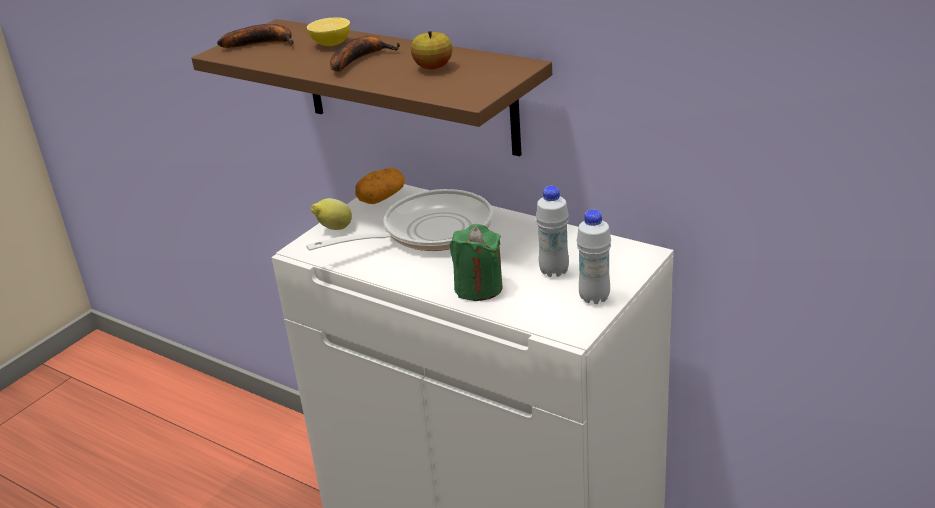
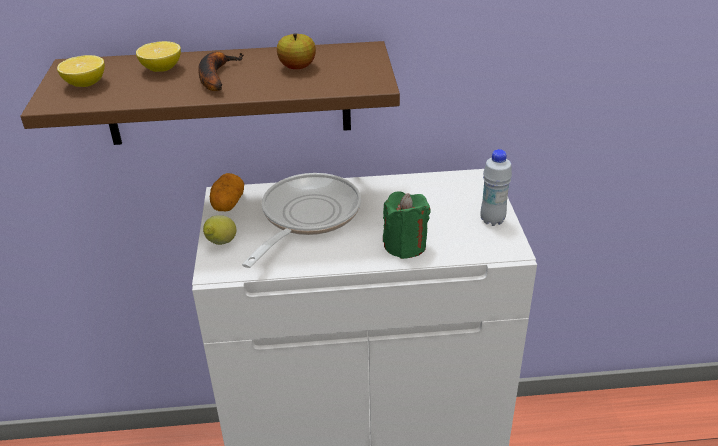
camera: 40 degrees left, 5 degrees up
(263, 43) = (85, 84): banana -> lemon
(554, 271) = (440, 212): white bottle -> none

